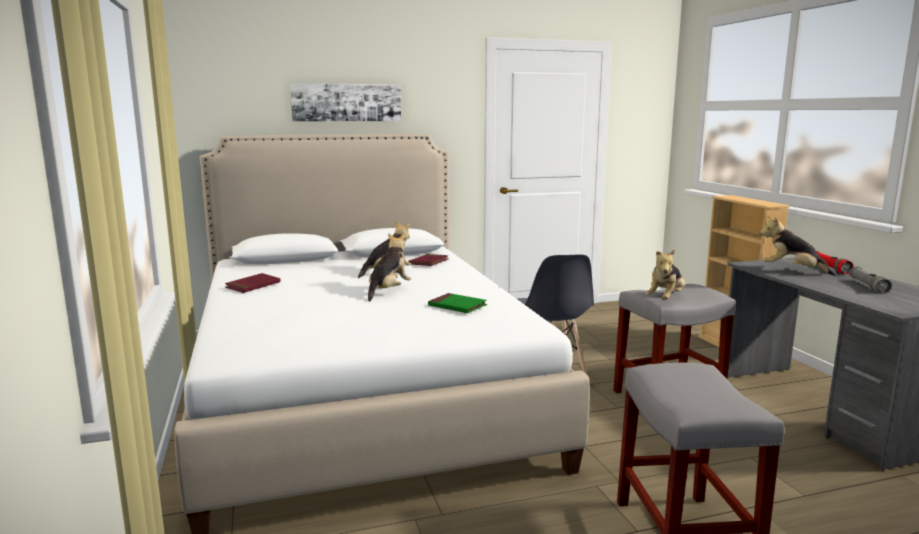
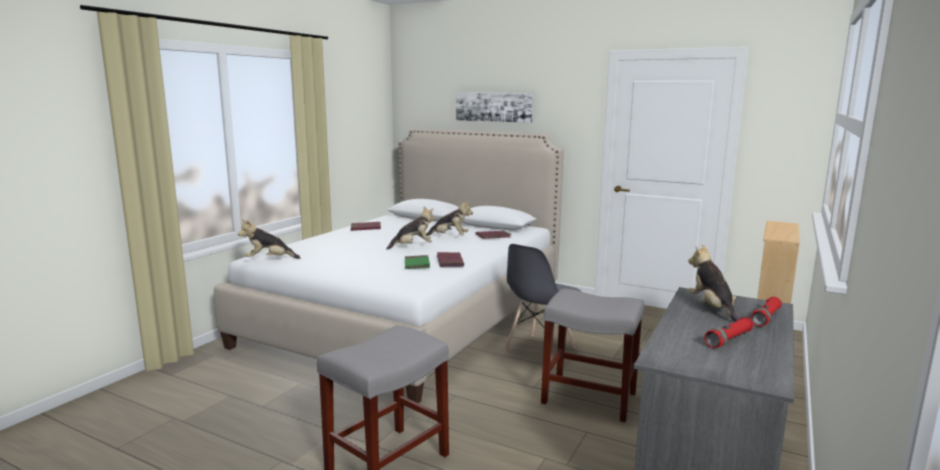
camera: 45 degrees right, 0 degrees up
(477, 294) = (450, 261): none -> red book
(665, 299) = (571, 301): plush toy -> plush toy (269, 260)
(868, 286) = (728, 340): grey flashlight -> red flashlight

